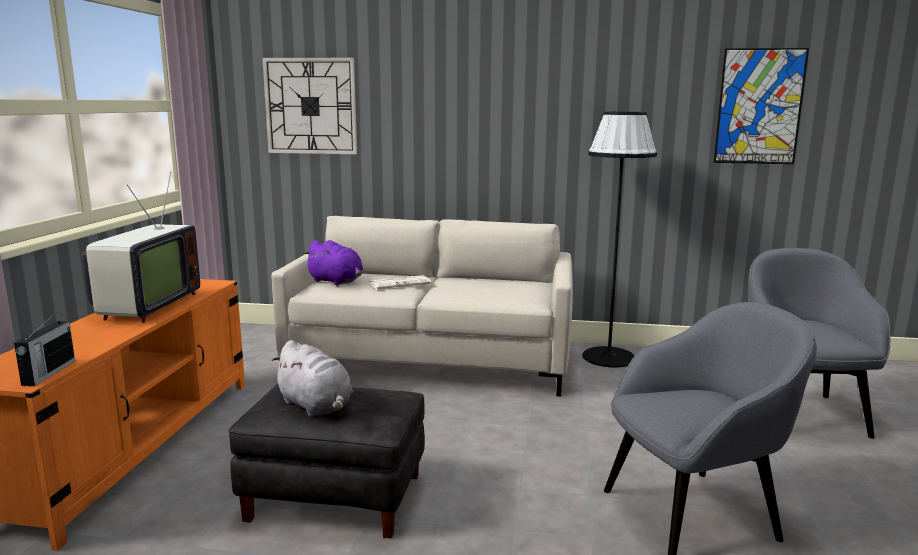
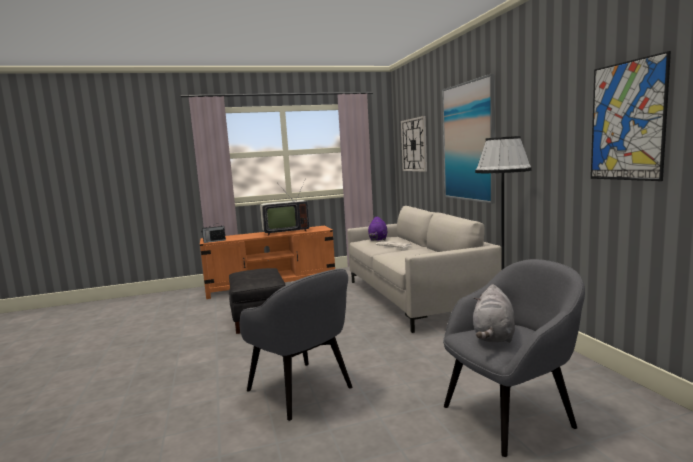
camera: 65 degrees right, 5 degrees down
(316, 406) = (250, 275): grey plush toy -> grey plush toy (493, 336)
(484, 111) = (468, 142): none -> picture

